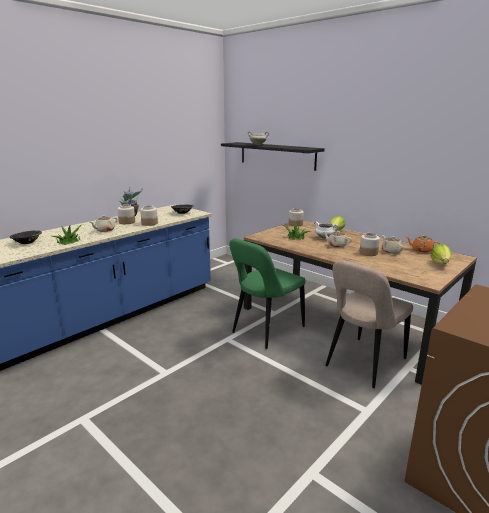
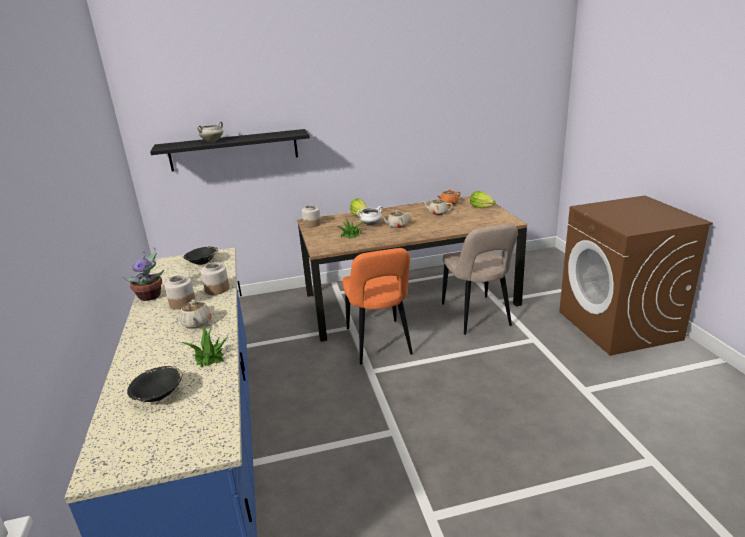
camera: 55 degrees left, 5 degrees up
(265, 331) = (379, 343): green chair -> orange chair
(368, 253) = (431, 221): jar -> none

